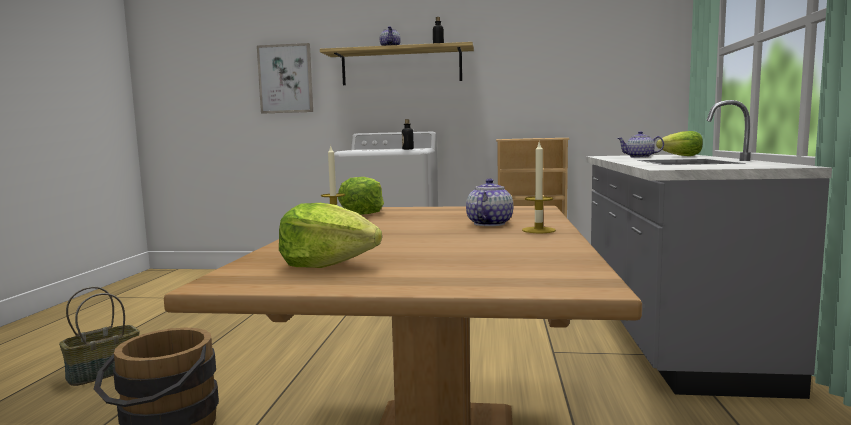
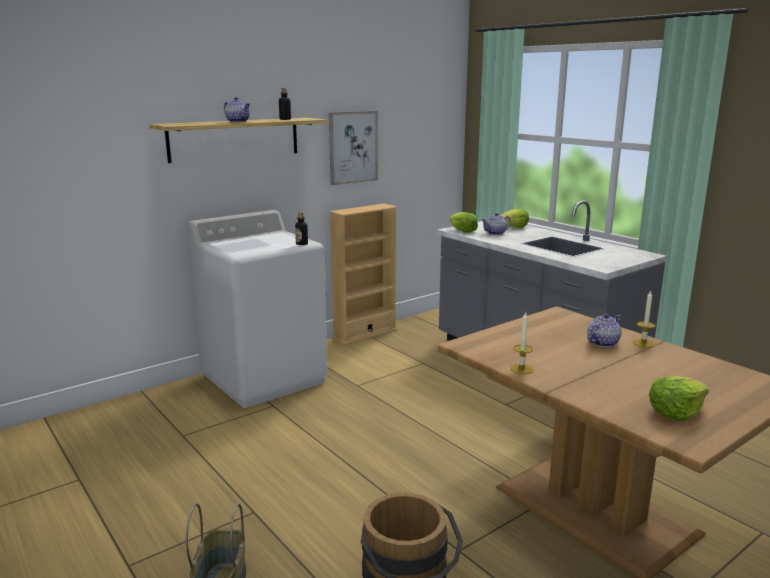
camera: 45 degrees left, 10 degrees up
(285, 79) = (88, 157): picture -> picture (353, 147)
(363, 212) = (487, 349): lettuce -> lettuce (462, 231)
(488, 224) = (602, 343): teapot -> teapot turned 75 degrees clockwise

